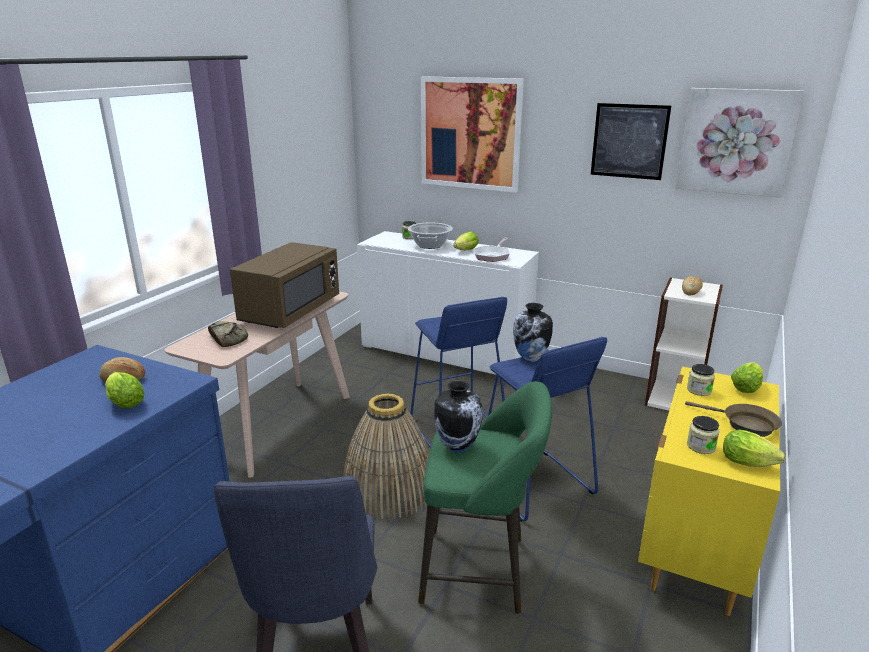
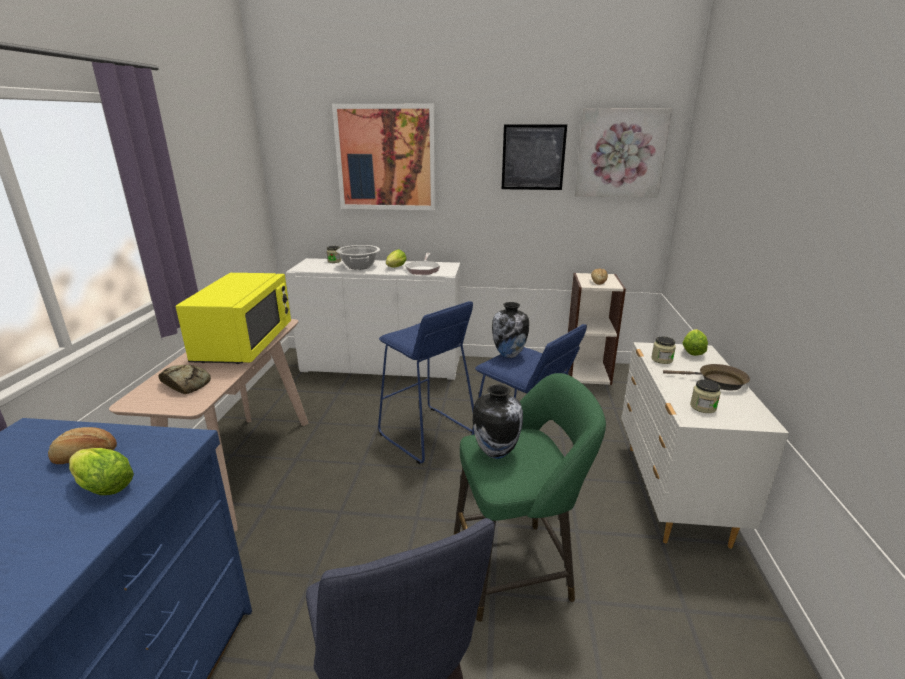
camera: 20 degrees left, 0 degrees up
(290, 311) = (244, 344): brown microwave -> yellow microwave
(389, 487) = (390, 506): basket -> none
(695, 545) = (673, 493): yellow dresser -> white dresser
(750, 464) = (749, 414): lettuce -> none

